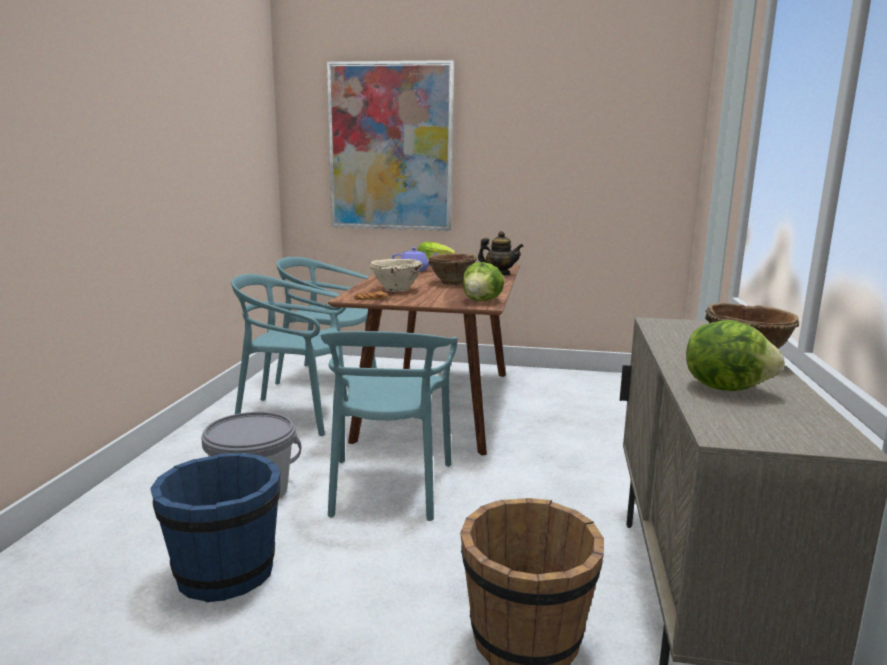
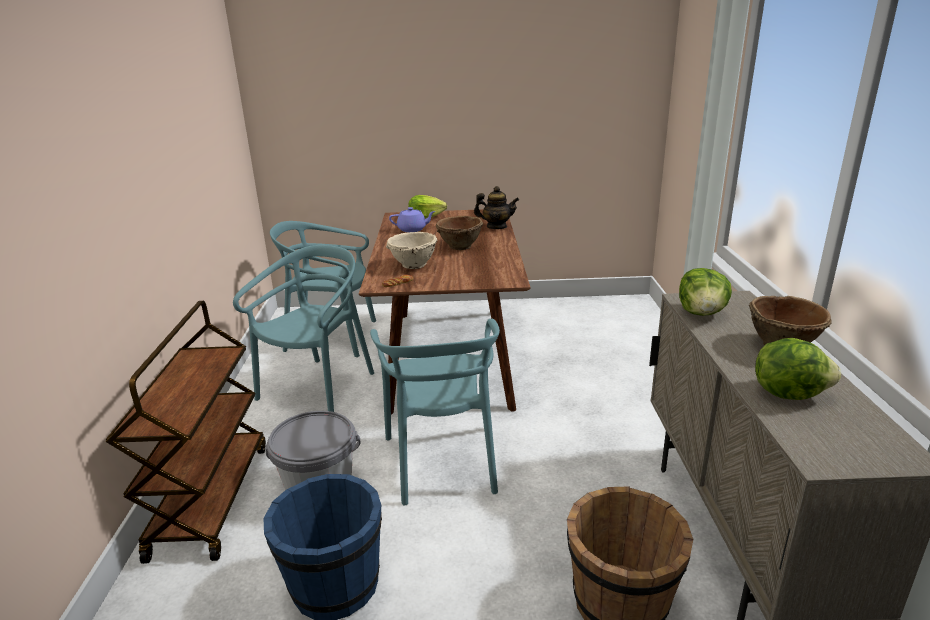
camera: 10 degrees left, 10 degrees up
(145, 486) = (210, 498): none -> brown cart
(294, 415) = (319, 388): turquoise chair -> turquoise chair turned 120 degrees clockwise
(390, 147) = (365, 97): picture -> none
(482, 301) = (504, 273): lettuce -> lettuce (702, 313)

